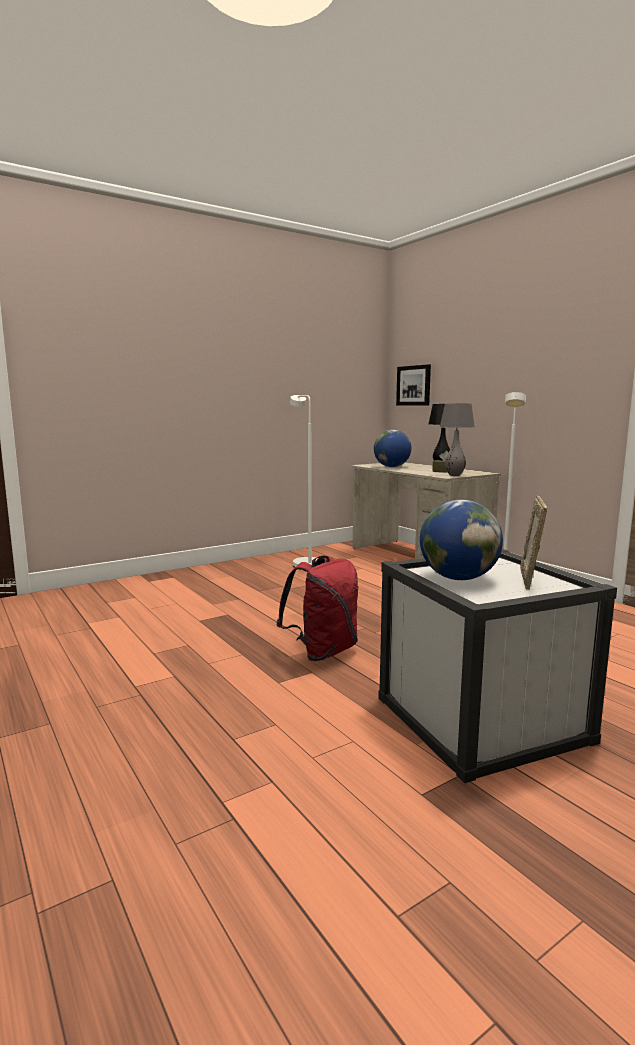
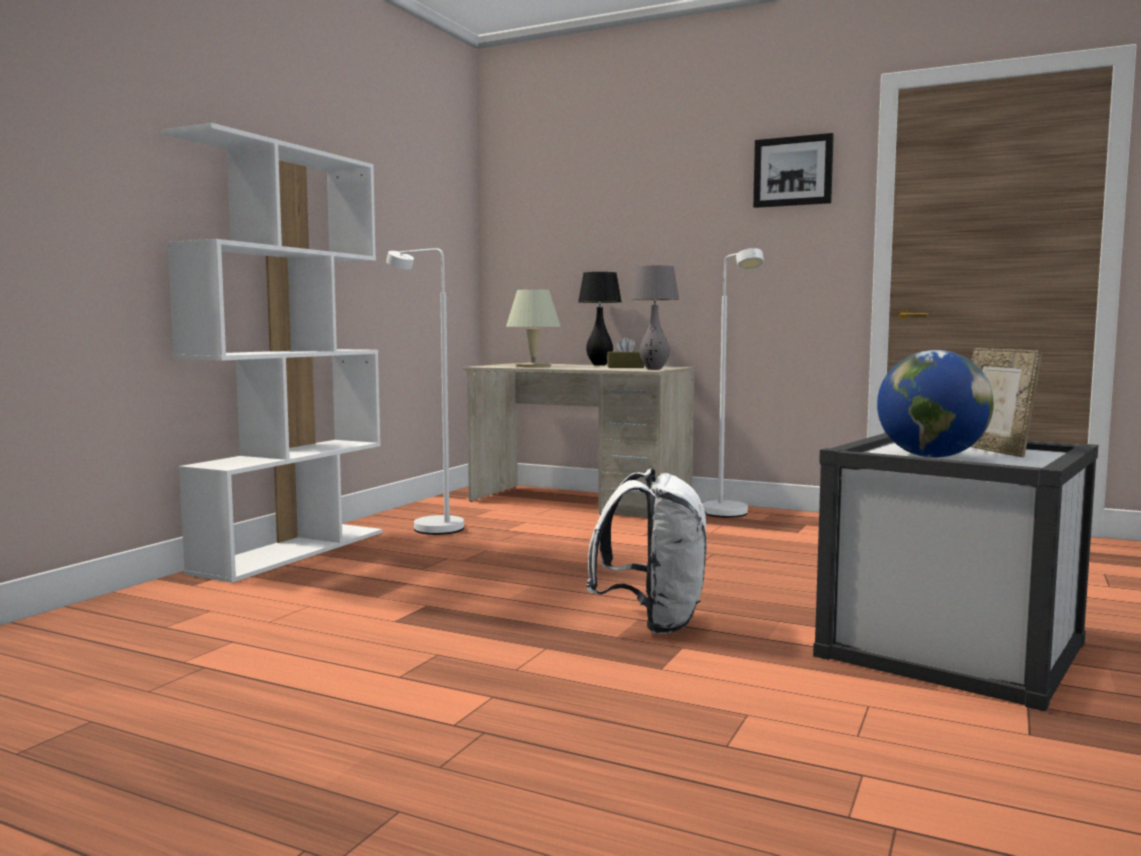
camera: 30 degrees left, 5 degrees down
(217, 568) = (292, 551): none -> white bookcase
(323, 652) = (653, 622): red backpack -> white backpack
(392, 467) = (533, 366): globe -> beige table lamp
(414, 385) = (534, 248): picture -> picture (793, 171)

